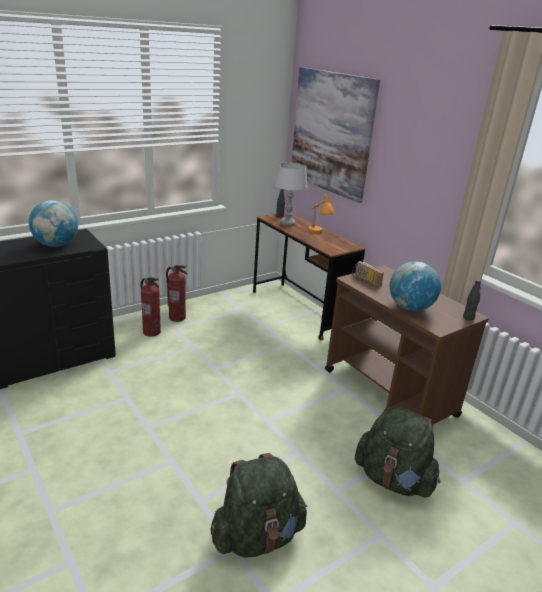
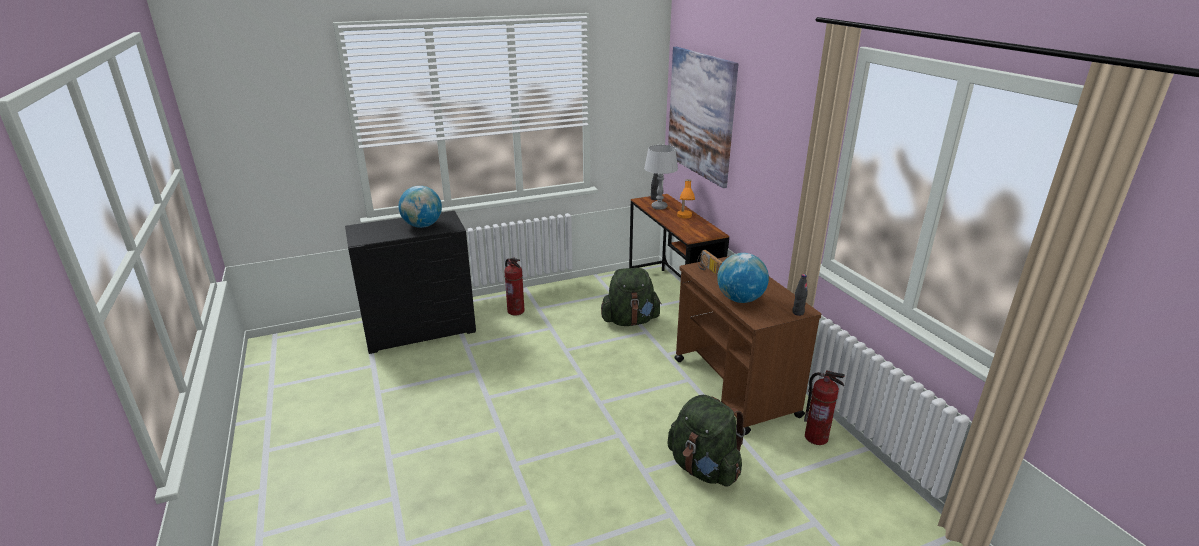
camera: 15 degrees right, 0 degrees up
(177, 317) = (544, 298): fire extinguisher -> fire extinguisher (816, 437)
(257, 537) = (555, 500): green backpack -> green backpack (630, 321)

